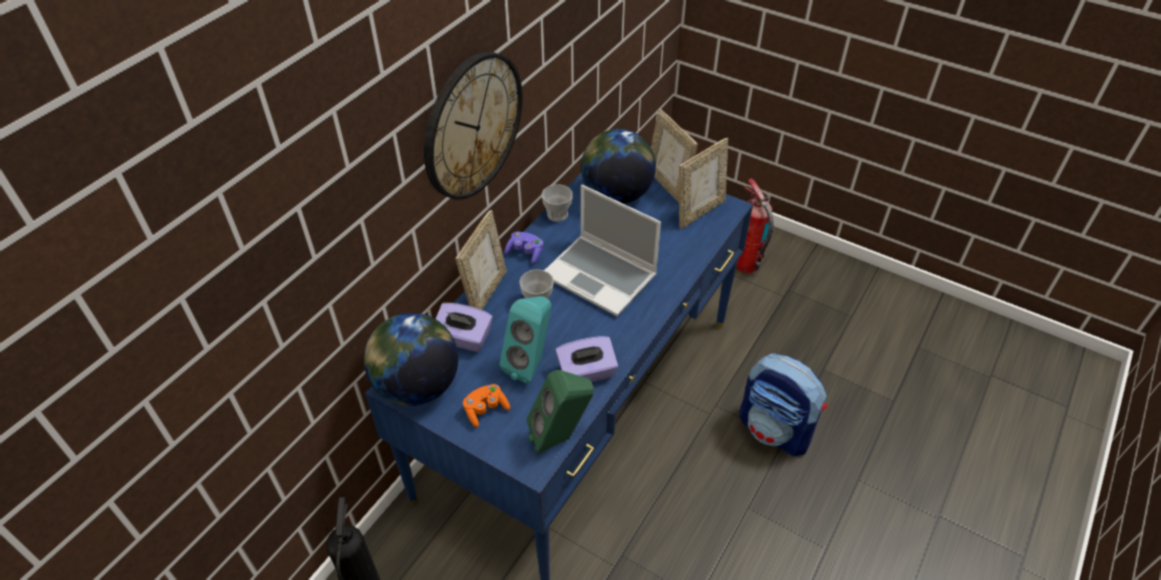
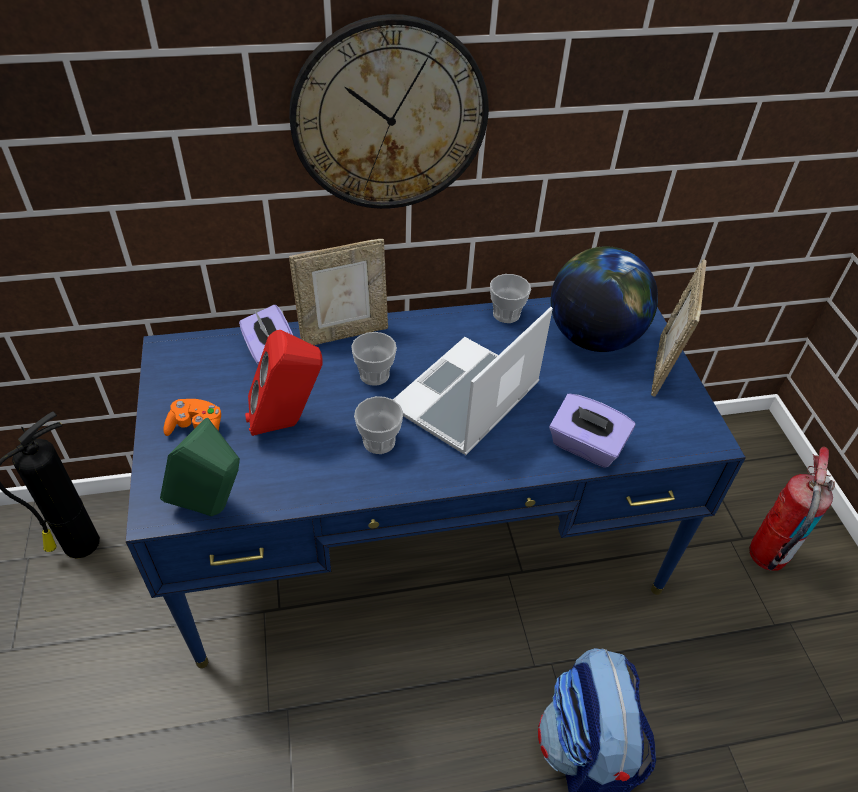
camera: 45 degrees right, 0 degrees up
(417, 386) = (181, 363): globe -> none
(525, 253) = (427, 325): purple game controller -> none
(531, 364) = (288, 423): turquoise speaker -> red speaker
(586, 373) = (320, 474): purple tissue box -> purple tissue box (585, 446)
(591, 332) = (379, 441): none -> cup
(601, 276) = (466, 399): laptop -> laptop turned 45 degrees clockwise
(699, 212) = (663, 418): picture frame -> none

